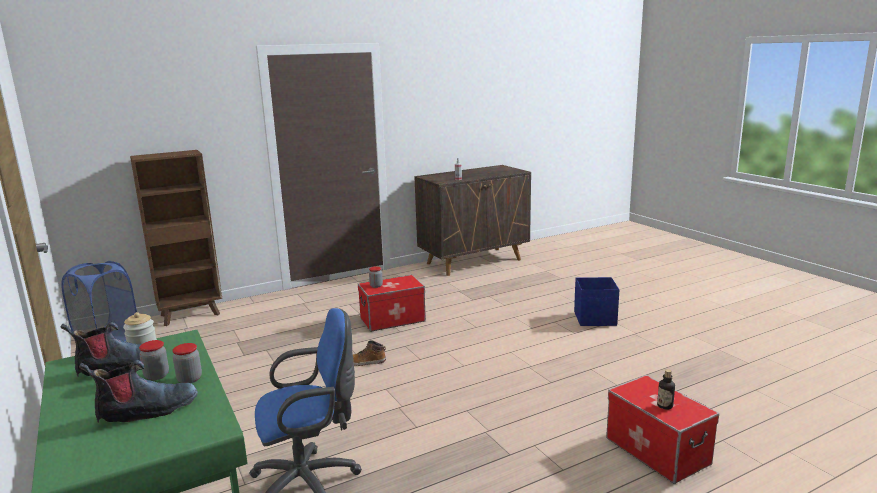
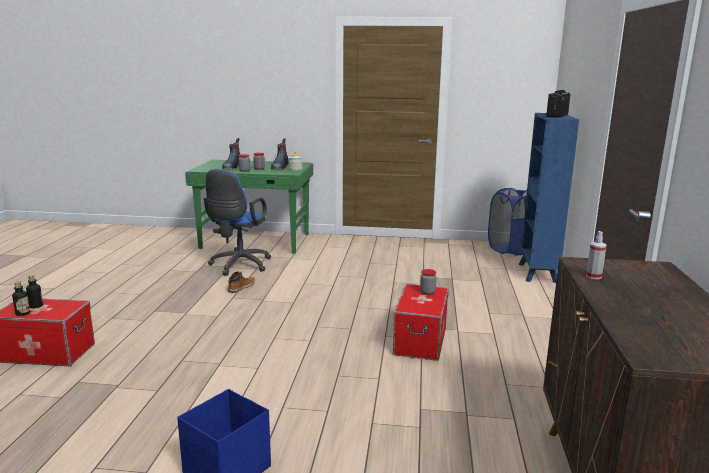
camera: 125 degrees right, 0 degrees up
(173, 153) = (557, 116): none -> radio
(191, 315) = (537, 273): brown bookcase -> blue bookcase
(366, 362) = (345, 307): boot -> boot (241, 287)
(681, 401) = (23, 313): none -> bottle

